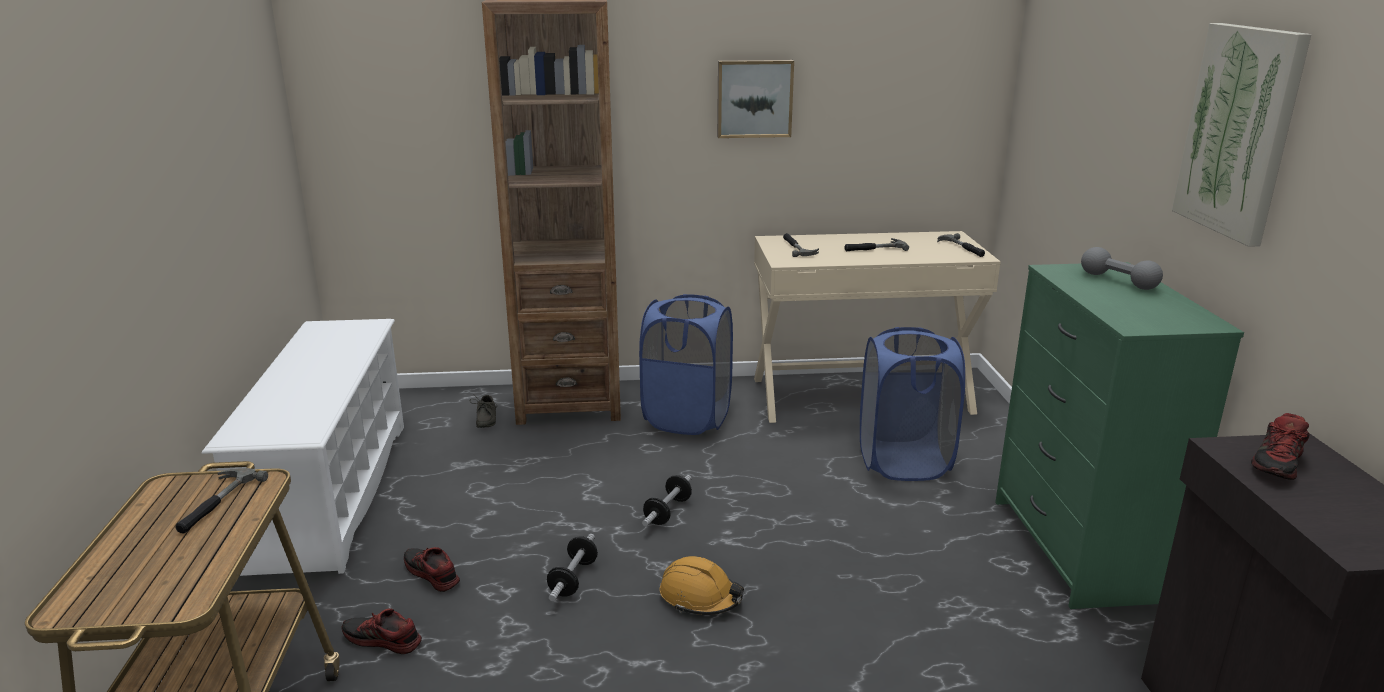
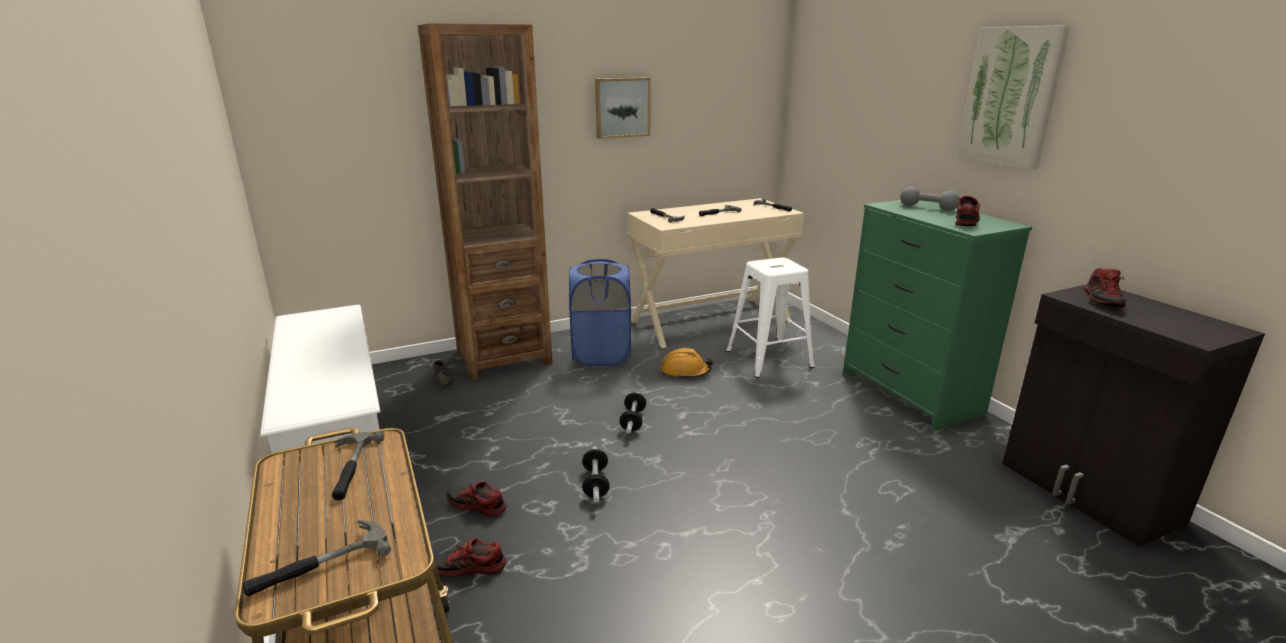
camera: 20 degrees left, 0 degrees up
(118, 589) = (319, 564): none -> hammer
(700, 597) = (699, 475): orange hard hat -> orange hard hat (685, 372)
(903, 462) = (768, 359): blue laundry basket -> white stool
(1144, 311) = (965, 221): none -> shoe

